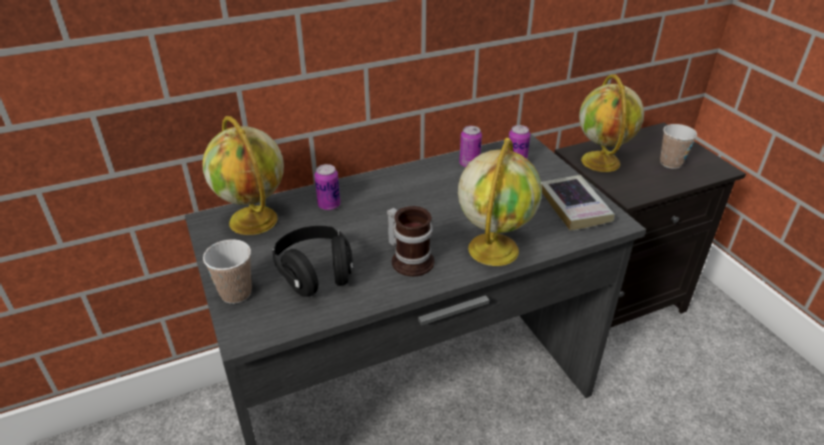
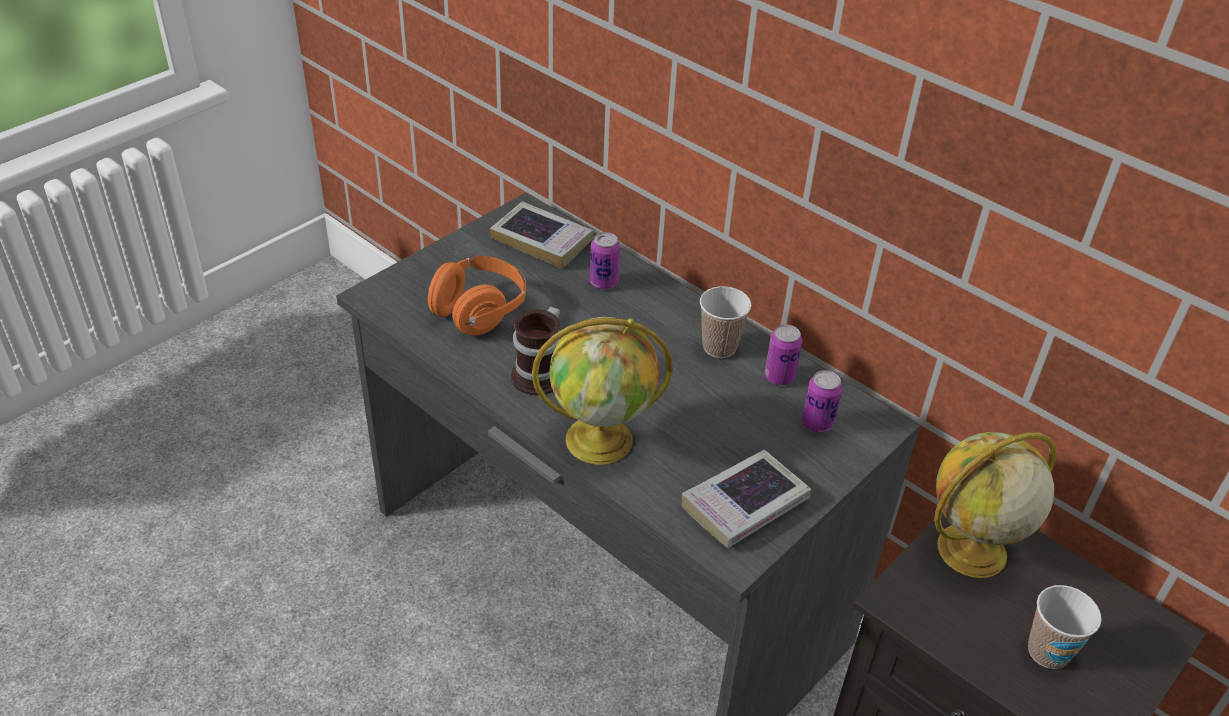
camera: 65 degrees right, 5 degrees up
(236, 293) = (425, 269): cup -> cup (719, 347)
(254, 221) = (542, 240): globe -> book
(316, 274) = (479, 311): black headphones -> orange headphones

